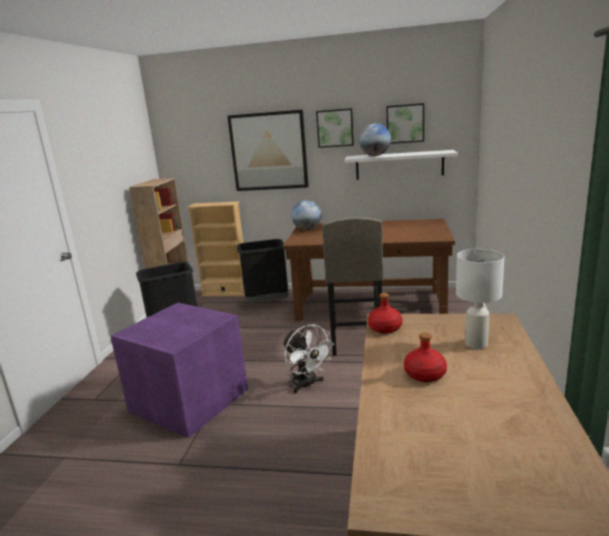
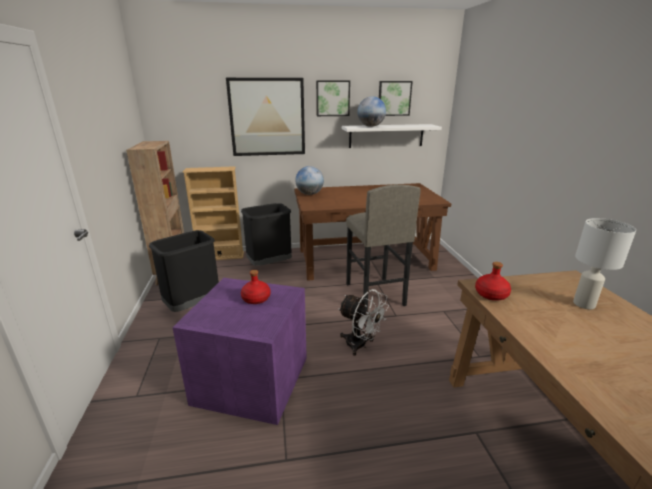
camera: 20 degrees left, 5 degrees up
(425, 374) = (582, 343): red bottle -> red bottle (256, 298)

